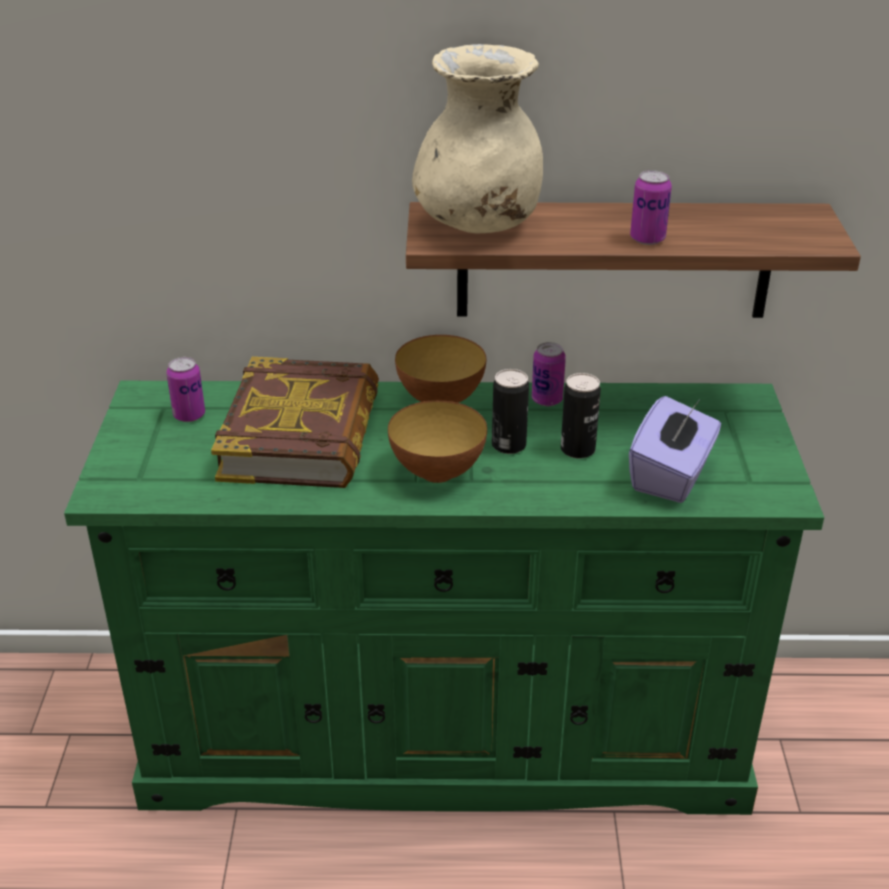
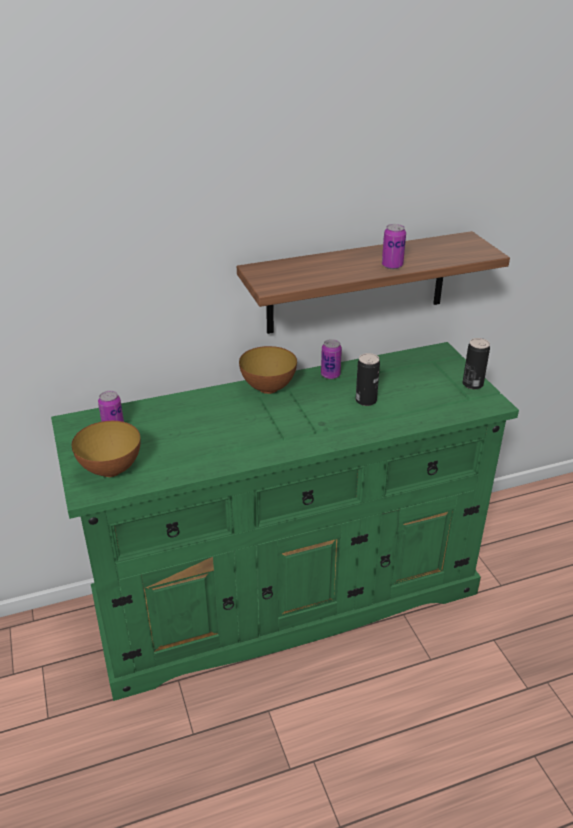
camera: 20 degrees left, 0 degrees up
(302, 435) = (195, 426): book -> none
(437, 472) = (293, 431): bowl -> bowl (111, 469)
(479, 225) = (290, 273): beige vase -> none
(508, 445) = (325, 406): can -> can (472, 384)
(671, 475) = (426, 404): purple tissue box -> none

